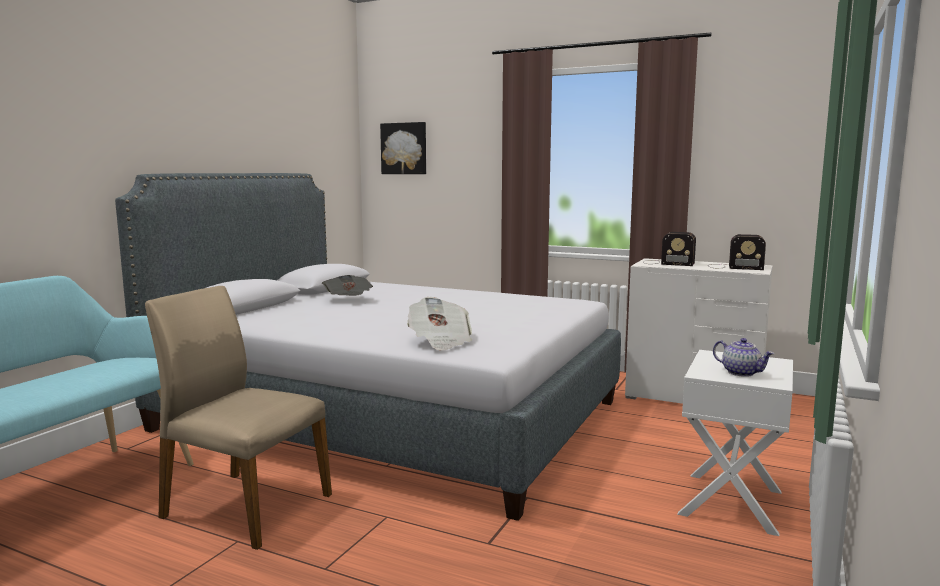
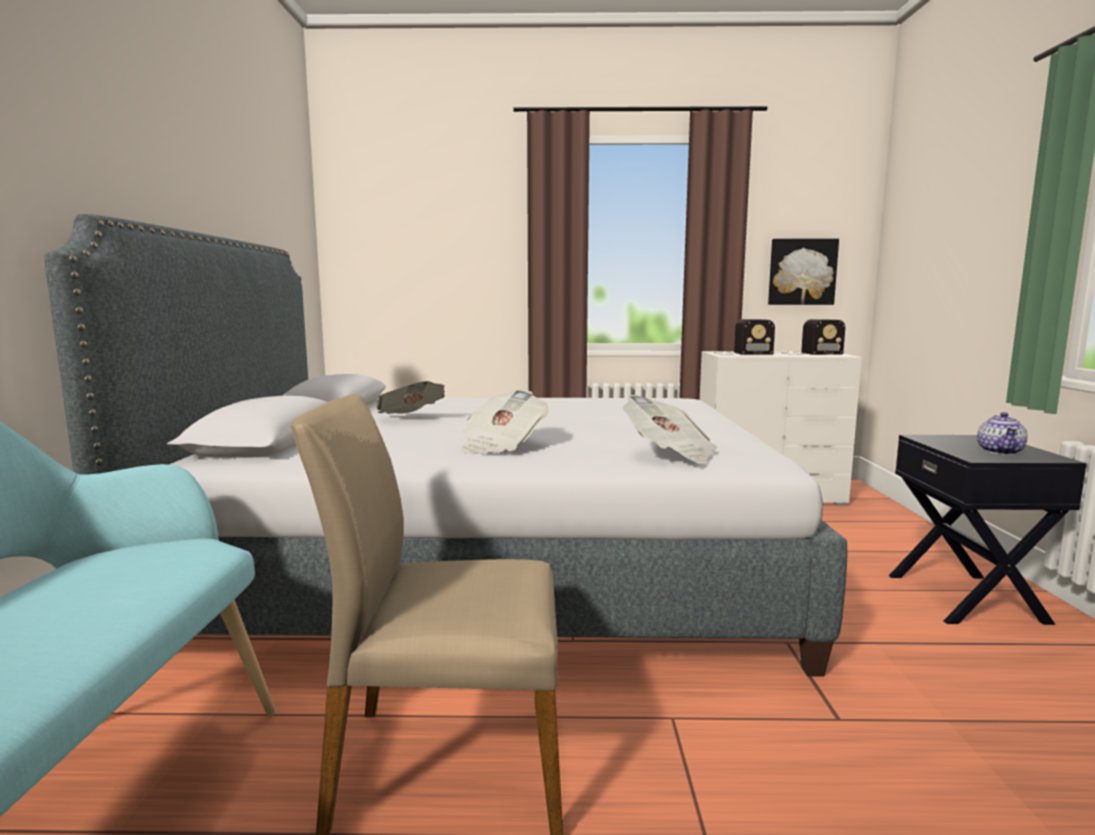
camera: 25 degrees left, 0 degrees up
(355, 324) = (501, 446): none -> newspaper
(404, 148) = (385, 227): picture -> picture (801, 272)
(732, 503) = (967, 598): white nightstand -> black nightstand
(741, 373) = (1000, 452): teapot -> teapot turned 90 degrees clockwise

